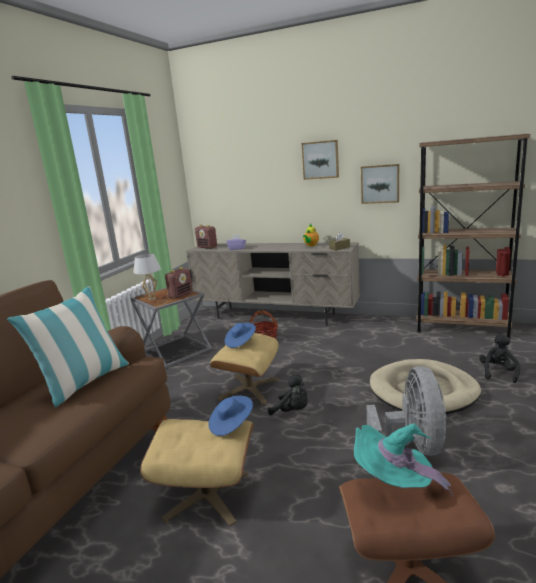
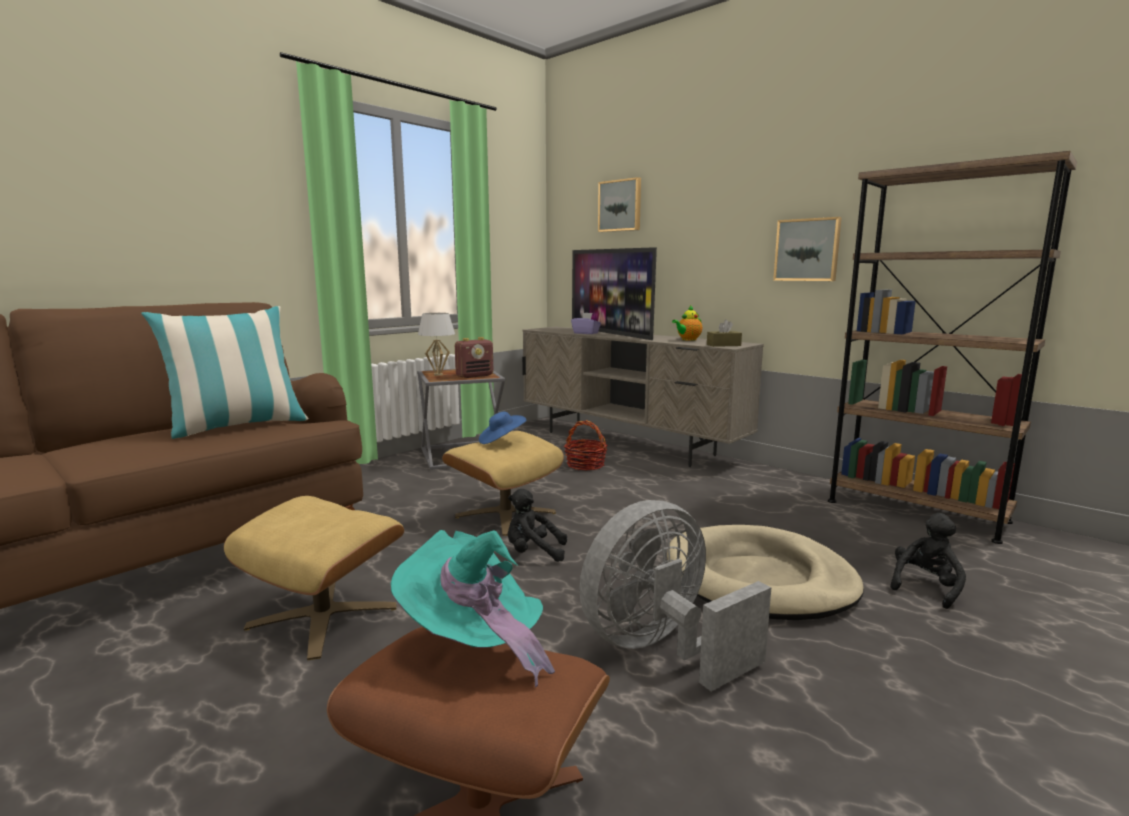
camera: 20 degrees right, 5 degrees down
(207, 247) = (553, 329): radio -> none
(231, 425) = (364, 517): blue hat -> none
(253, 246) = (611, 333): none -> television
(292, 411) = (533, 553): black plush toy -> black plush toy turned 135 degrees clockwise
(320, 160) = (721, 209): picture -> picture (620, 206)
(412, 448) = (661, 648): grey fan -> grey fan turned 150 degrees counterclockwise

